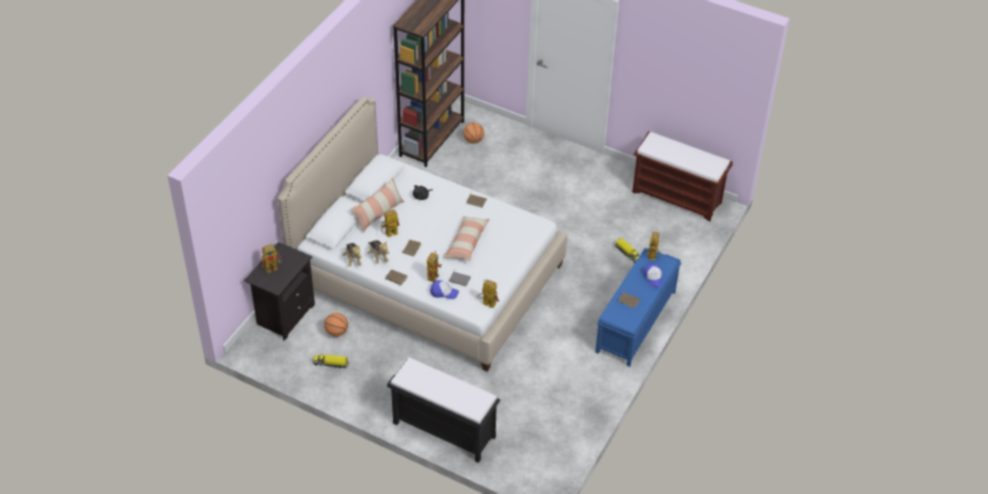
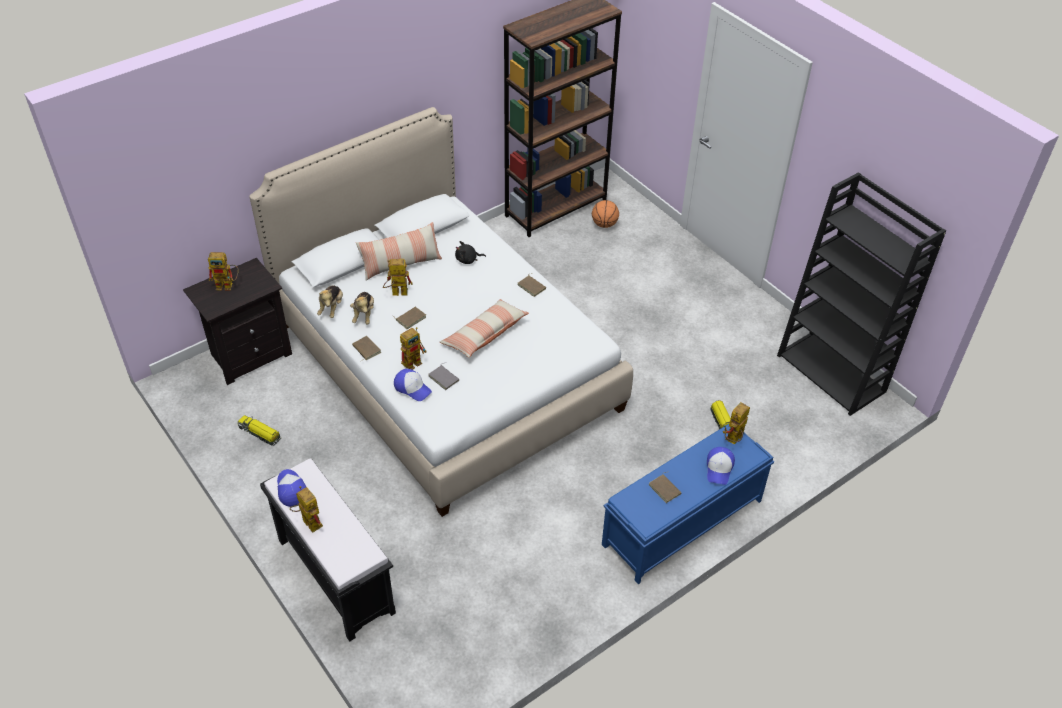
camera: 25 degrees right, 0 degrees up
(336, 332) = (293, 397): basketball -> none
(411, 379) = (291, 490): none -> cap
(486, 303) = (458, 423): toy robot -> toy robot (308, 521)
(677, 197) = (832, 373): brown bench -> black bookcase

